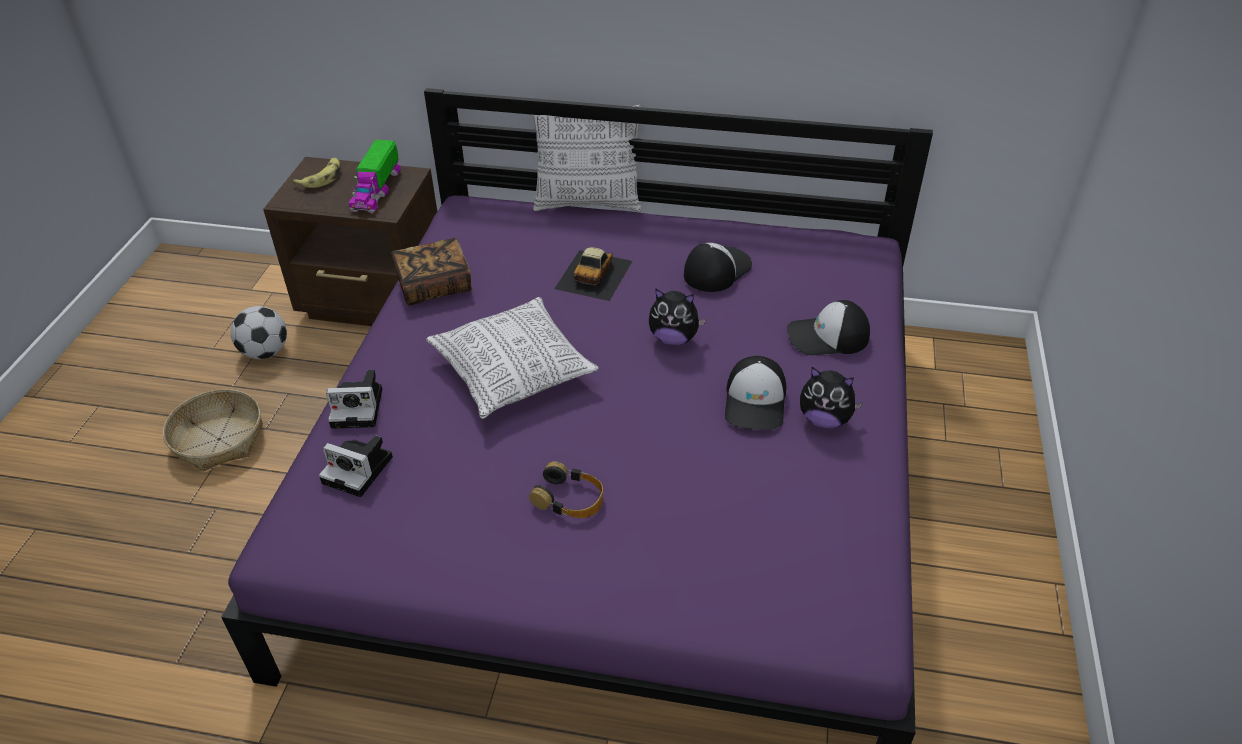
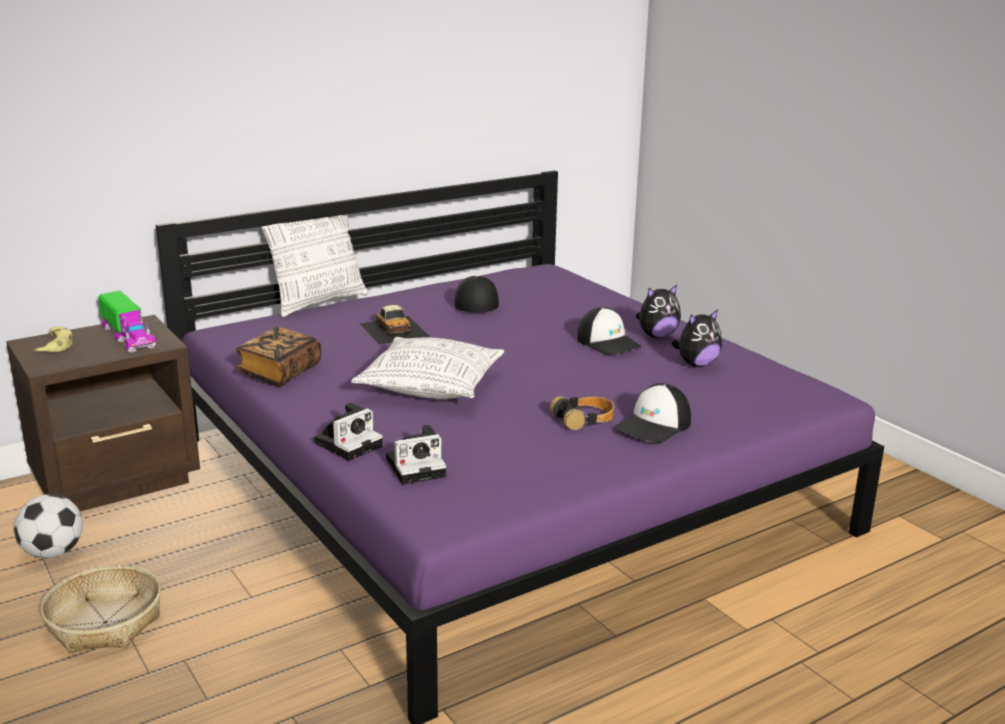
camera: 45 degrees left, 20 degrees down
(674, 338) = (508, 336): plush toy -> plush toy (696, 364)
(827, 337) = (595, 306): cap -> cap (654, 426)

